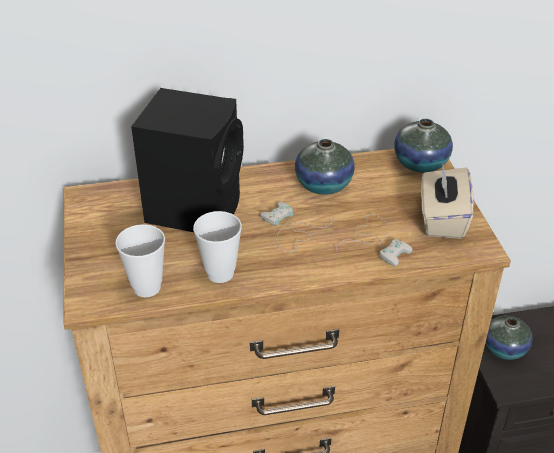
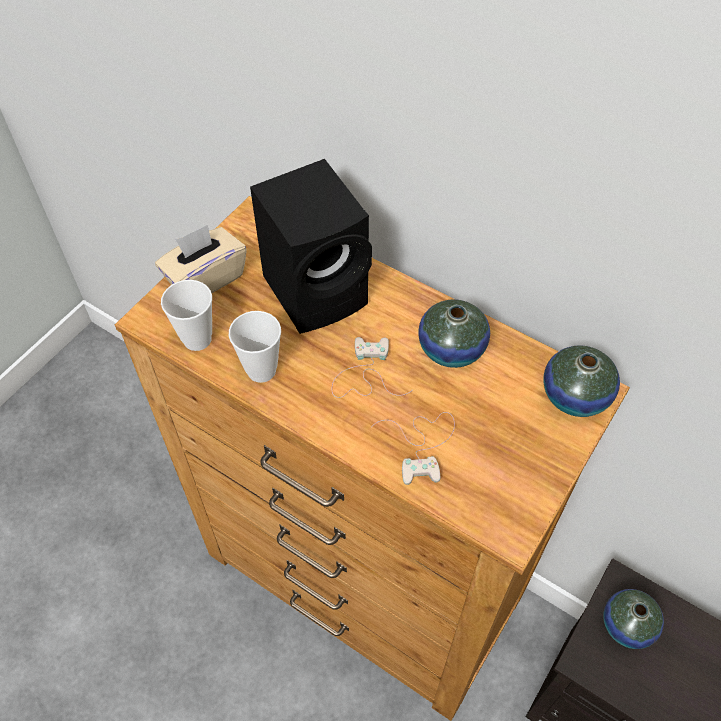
camera: 45 degrees right, 15 degrees up
(442, 219) = (513, 472): beige tissue box -> beige tissue box (205, 279)

